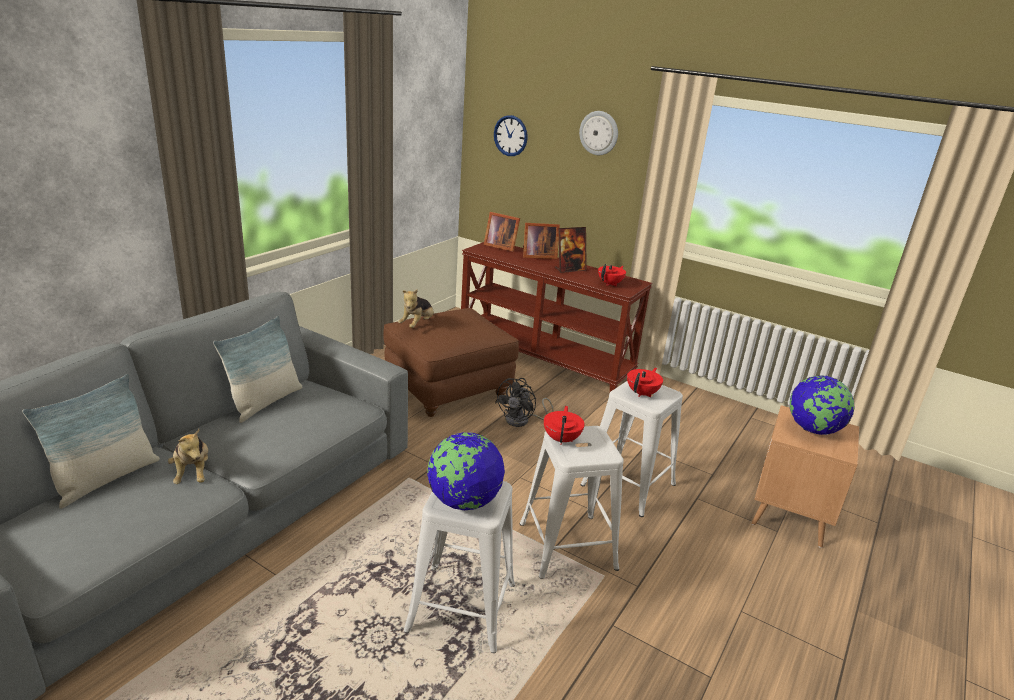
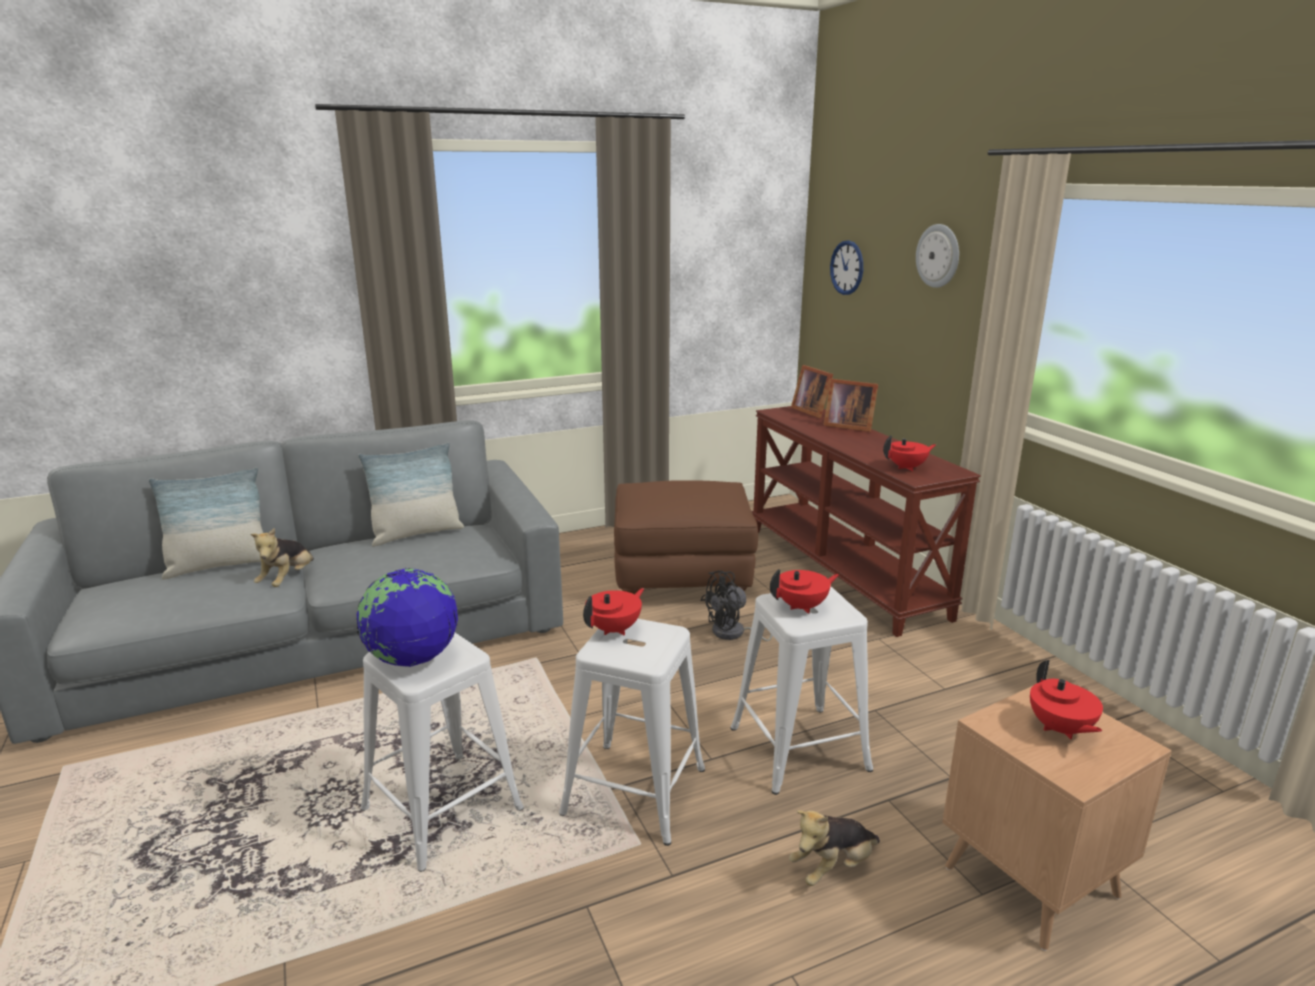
camera: 35 degrees right, 5 degrees down
(417, 325) = (643, 487): plush toy -> plush toy (833, 867)
(570, 269) = (871, 445): picture frame -> none
(813, 430) = (1060, 729): globe -> red teapot

